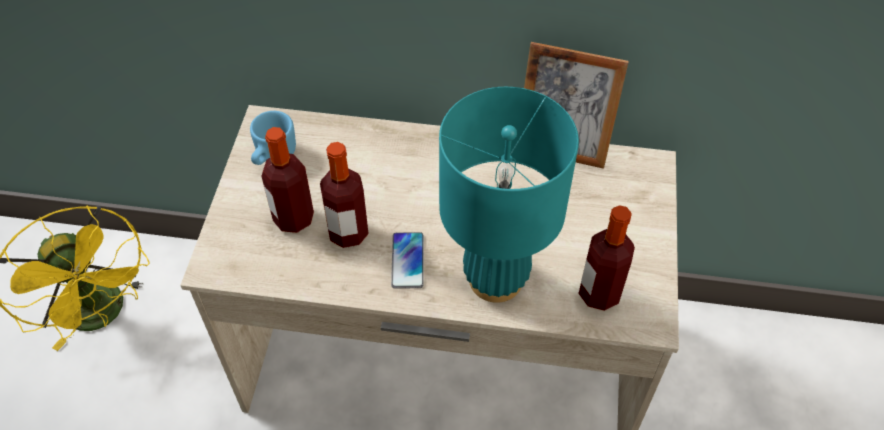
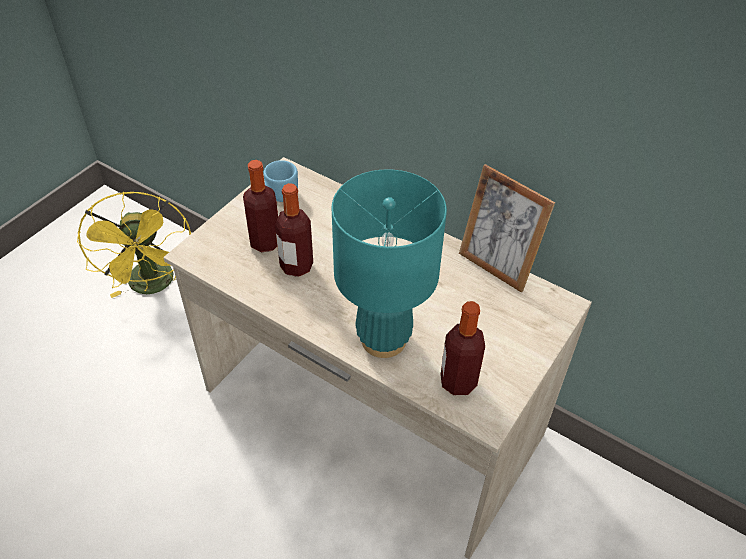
camera: 25 degrees right, 5 degrees down
(407, 261) = (326, 301): phone -> none

